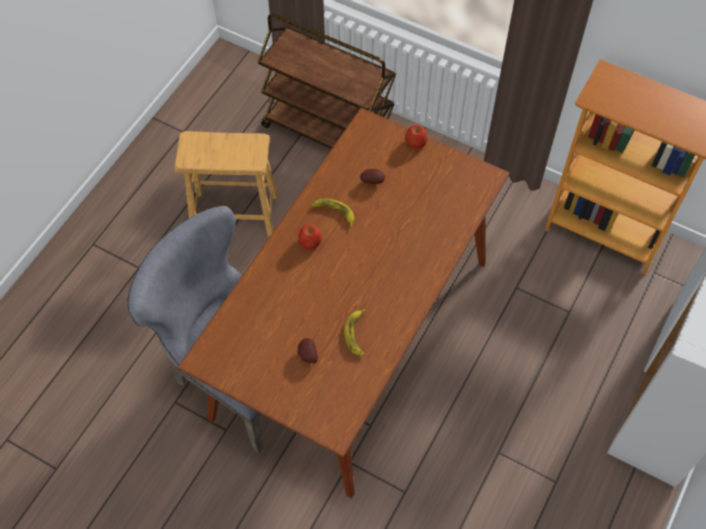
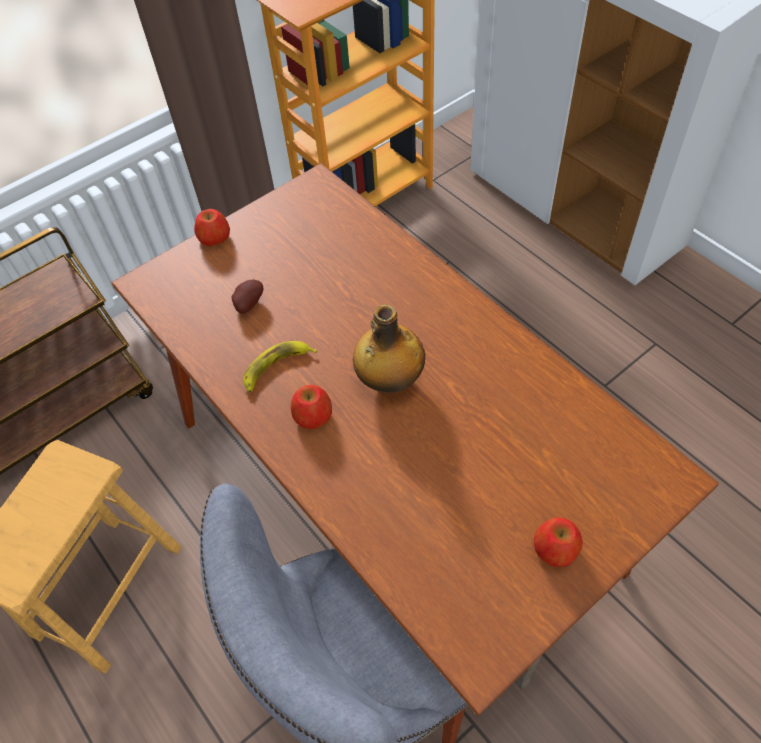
camera: 65 degrees left, 5 degrees down
(272, 380) = (555, 549): none -> apple
(307, 355) = (523, 480): potato -> none
(347, 271) = (389, 380): none -> bottle
(357, 334) = (507, 401): banana -> none

